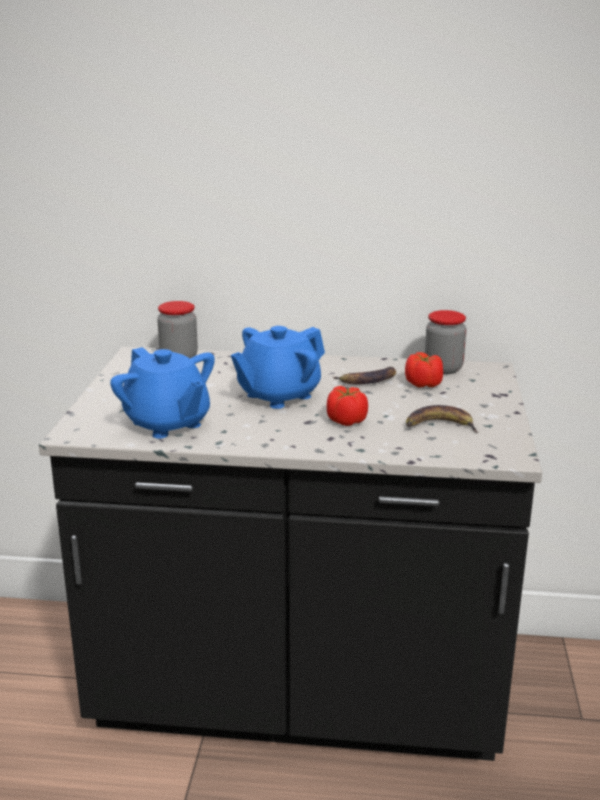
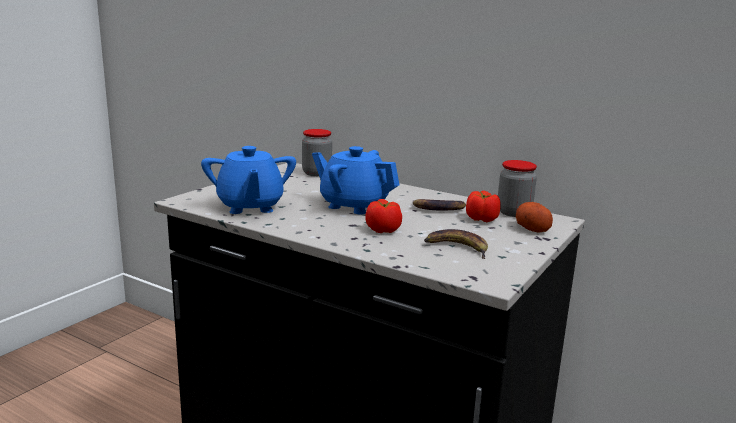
camera: 25 degrees right, 5 degrees down
(278, 395) = (353, 205): blue teapot -> blue teapot turned 45 degrees clockwise
(478, 385) = (531, 228): none -> potato

